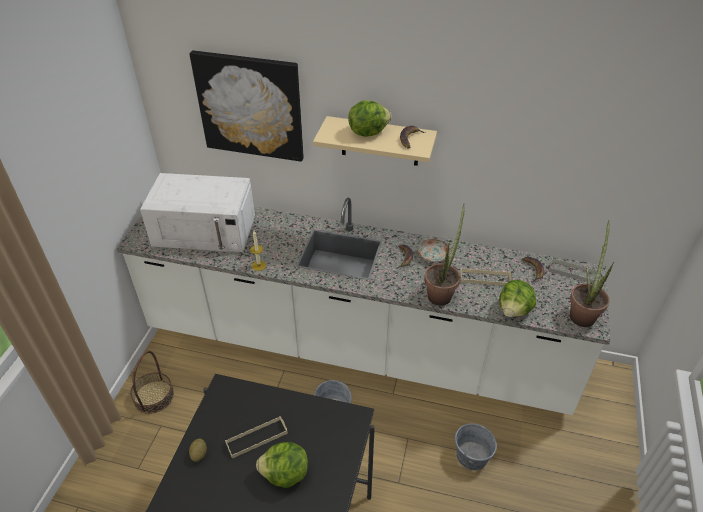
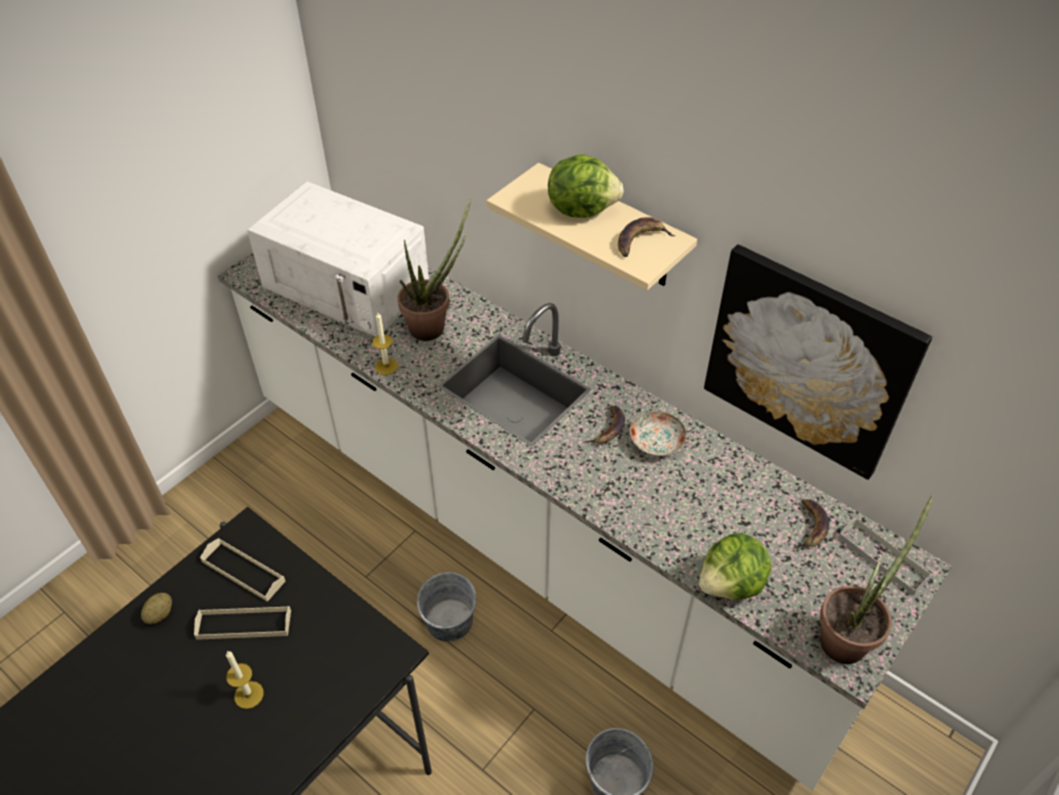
camera: 25 degrees right, 5 degrees up
(154, 396) = (227, 499): basket -> none
(250, 106) = (438, 114): picture -> picture (808, 361)
(285, 474) = (249, 695): lettuce -> candle
(441, 293) = (630, 509): potted plant -> potted plant (433, 325)
(485, 278) = (717, 511): beige tray -> beige tray (243, 571)

